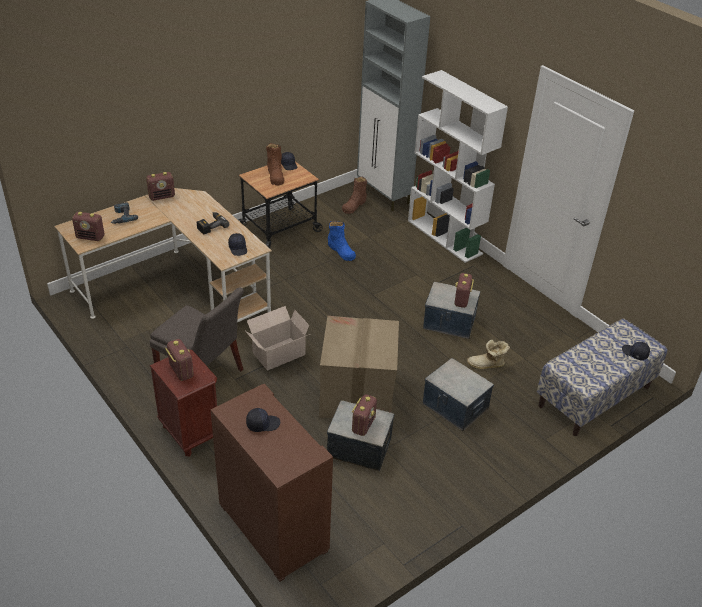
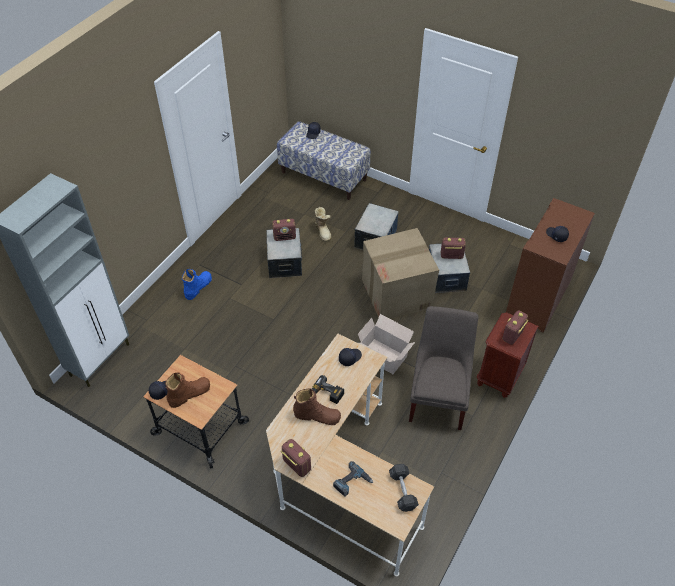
camera: 110 degrees left, 10 degrees up
(90, 237) = (402, 491): radio -> grey dumbbell
(341, 251) = (218, 362): blue boot -> blue boot (198, 287)
(354, 205) = (129, 378): brown boot -> brown boot (317, 416)
(445, 237) = (161, 293): white bookcase -> none

